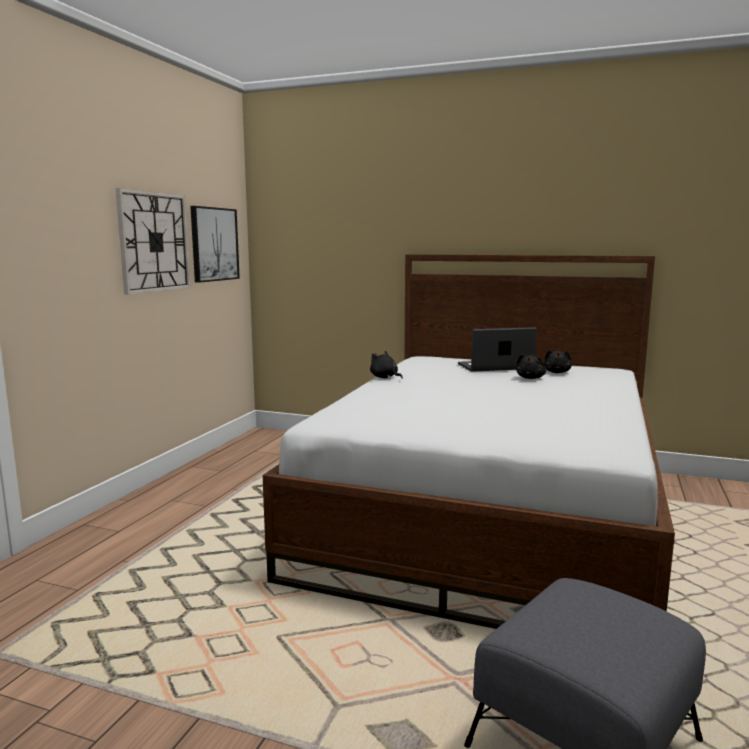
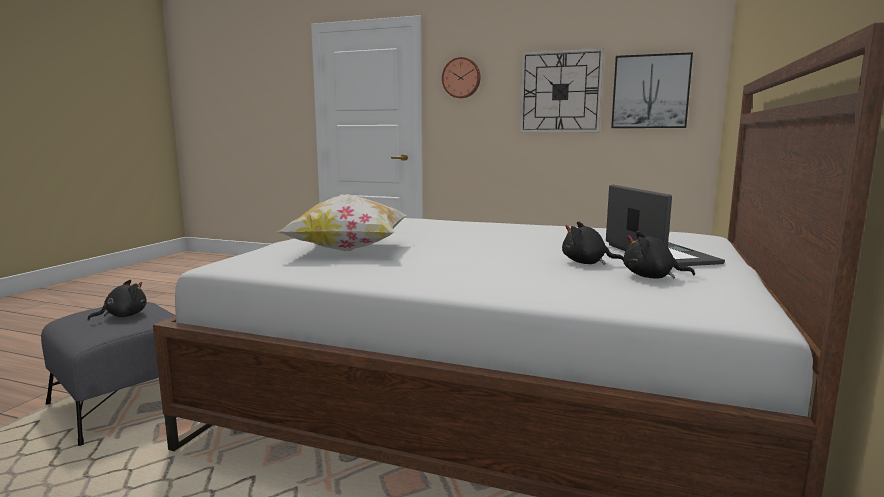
camera: 90 degrees right, 0 degrees up
(48, 216) = (461, 78): none -> wall clock
(385, 377) = (547, 225): black plush toy -> black plush toy (123, 316)
(529, 422) = (349, 250): none -> pillow

